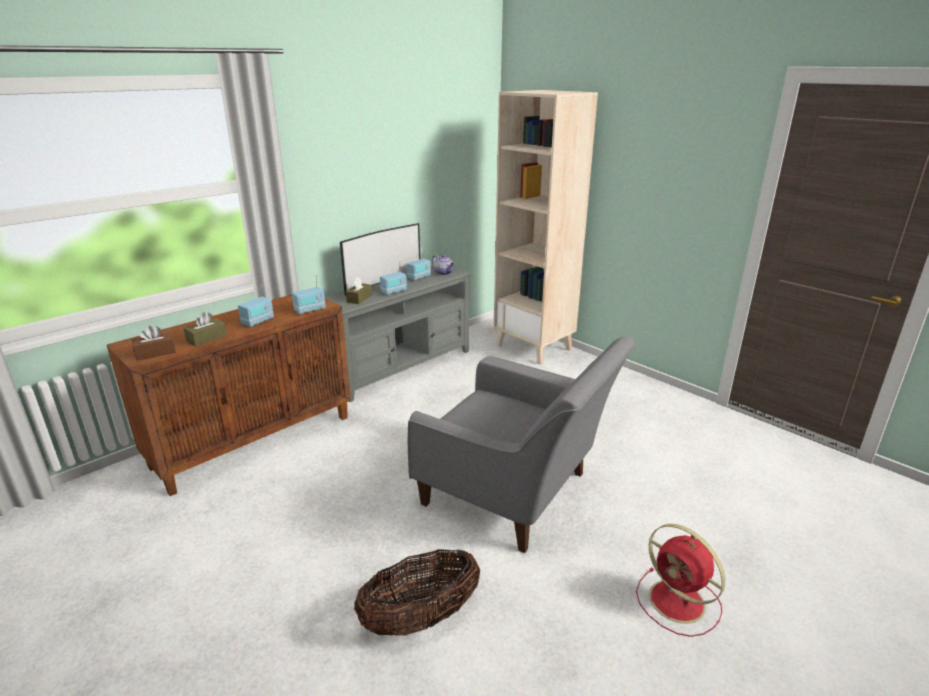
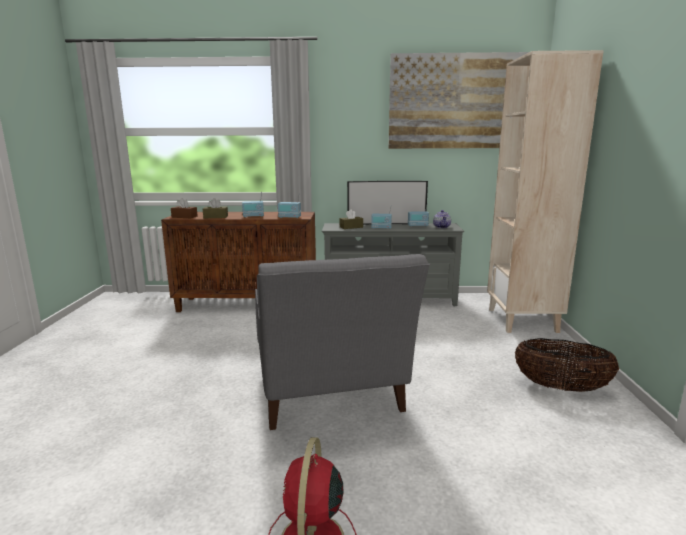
camera: 45 degrees right, 10 degrees down
(420, 618) = (156, 422): basket -> basket (560, 387)
(430, 126) = (456, 102): none -> picture

